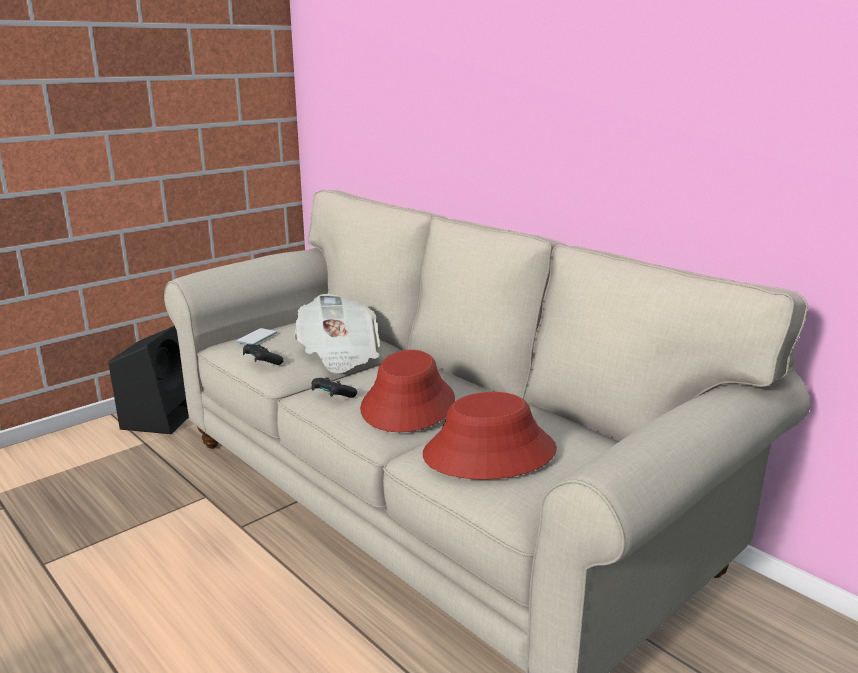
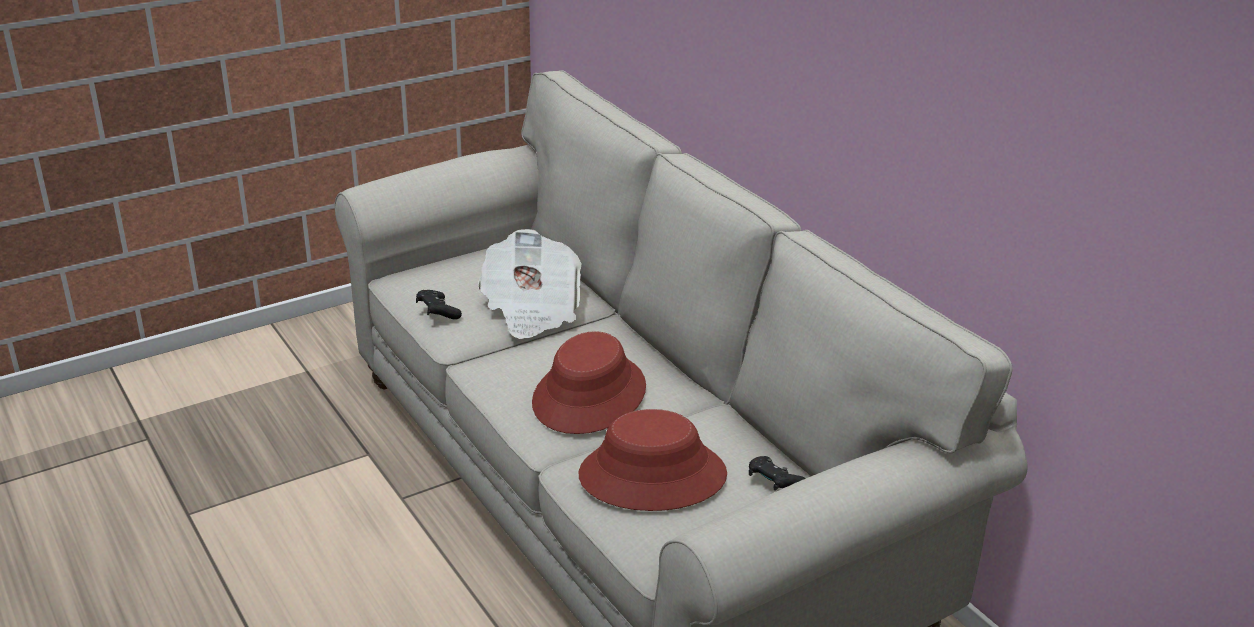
camera: 10 degrees right, 10 degrees up
(160, 418) = (328, 336): black speaker -> none
(256, 338) = (439, 272): phone -> none
(332, 396) = (507, 372): black game controller -> black game controller (774, 483)

